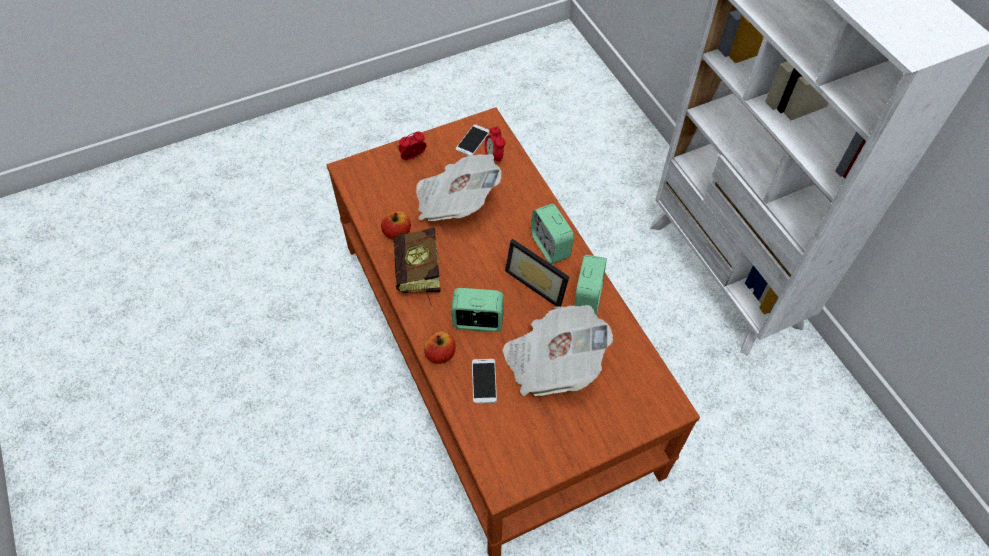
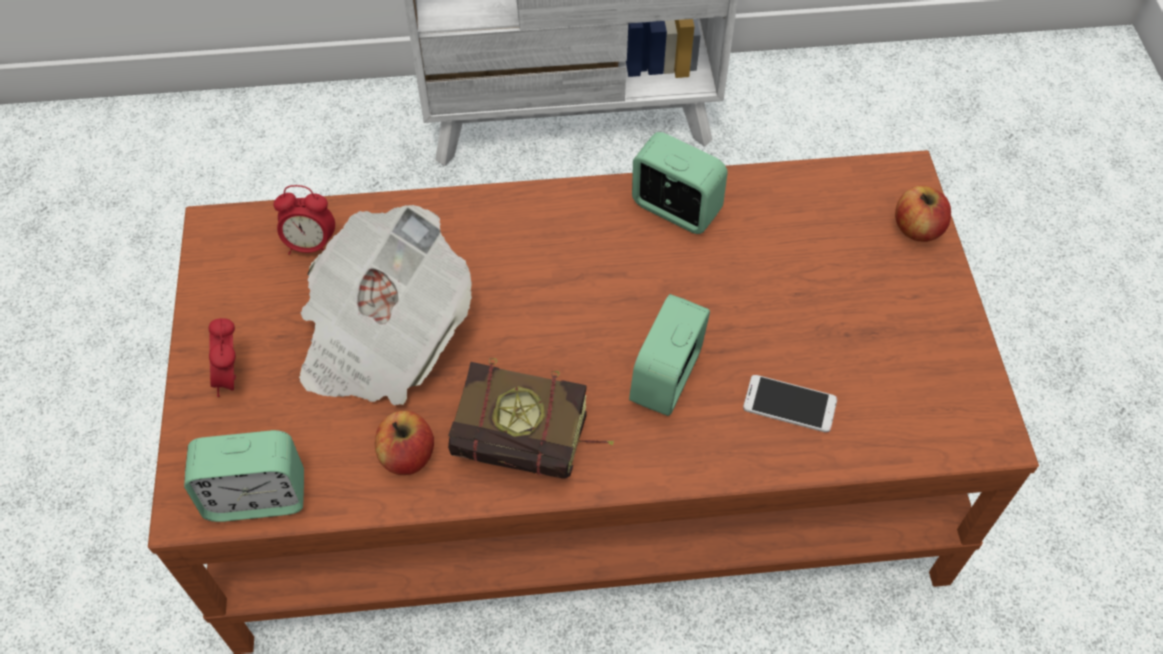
camera: 70 degrees left, 0 degrees up
(440, 354) = (714, 456): apple -> apple (917, 228)
(473, 140) = (248, 265): phone -> none
(539, 281) = (617, 263): picture frame -> none
(550, 246) = (551, 225): alarm clock -> alarm clock (257, 497)
(552, 362) = (784, 295): newspaper -> none

